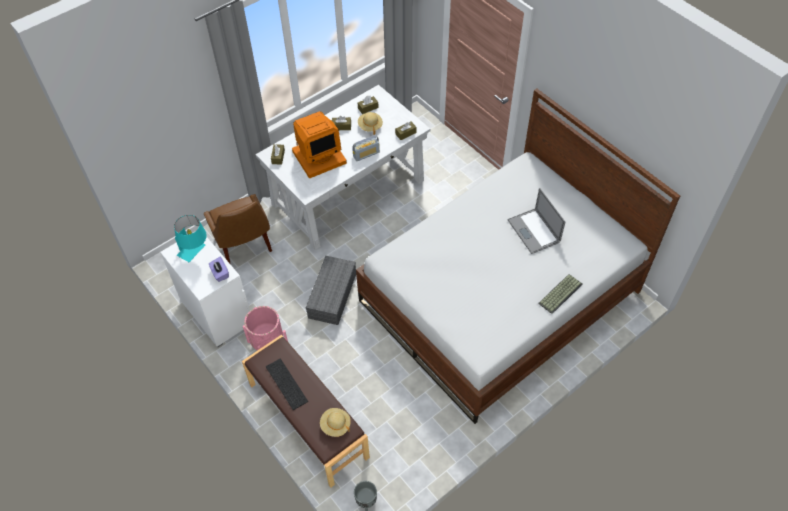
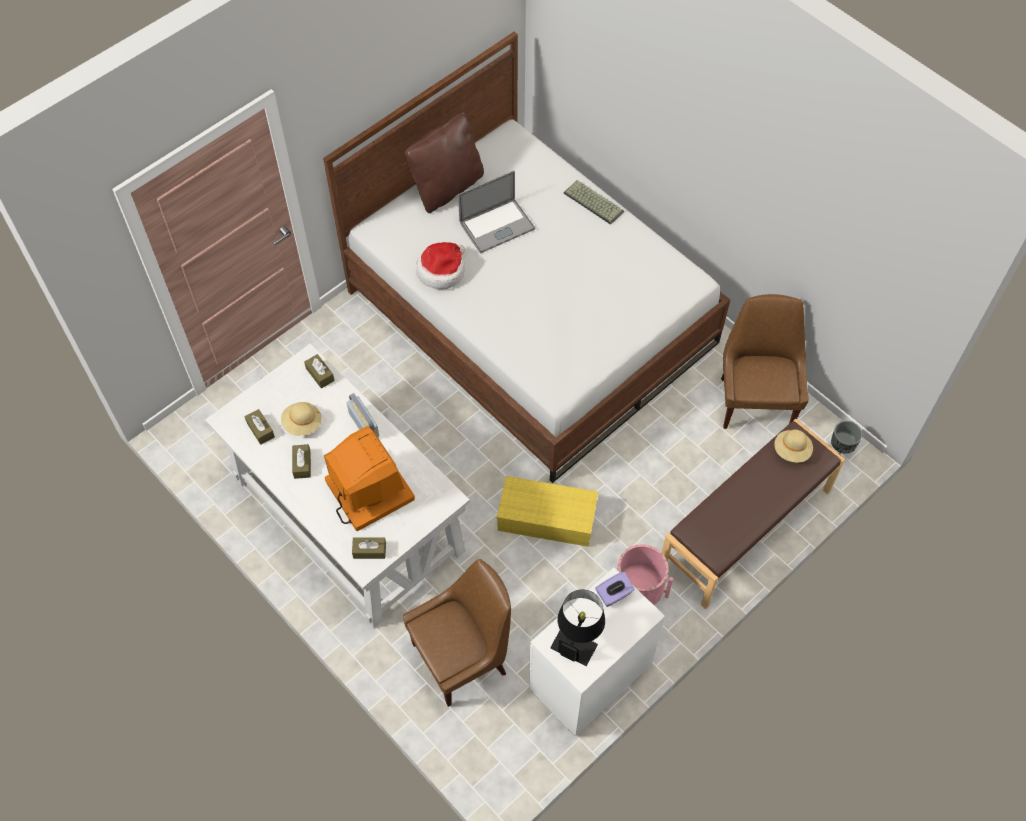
camera: 95 degrees left, 5 degrees up
(195, 252) = (577, 638): turquoise table lamp -> black table lamp
(285, 384) = (745, 516): keyboard -> none
(332, 294) = (545, 519): grey storage box -> yellow storage box
(418, 444) = (755, 401): none -> brown chair
(491, 198) = (442, 271): none -> hat
(569, 203) = (447, 187): none -> brown pillow

